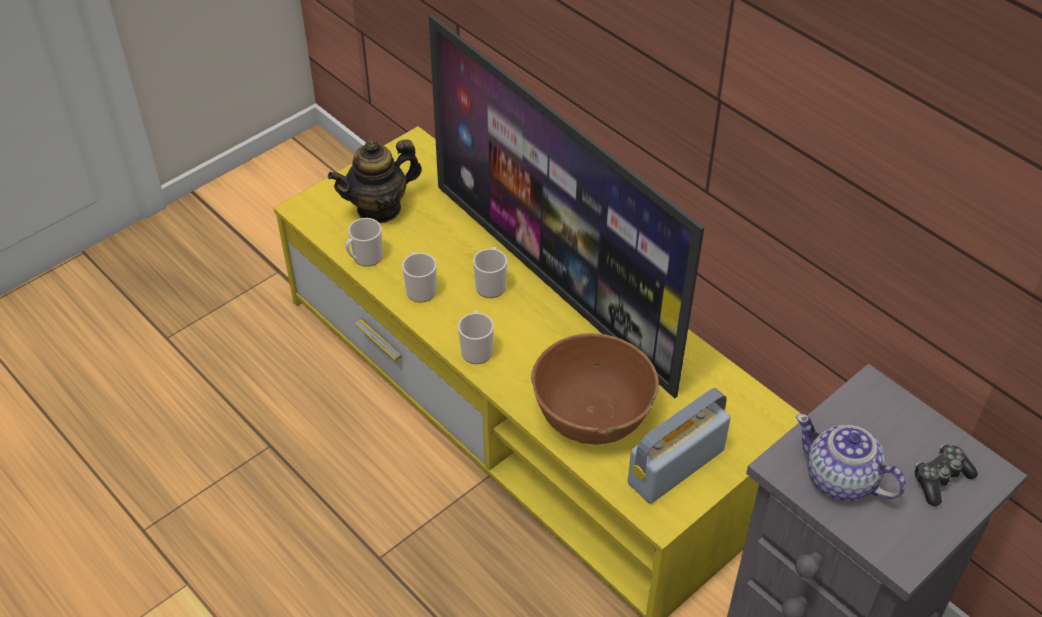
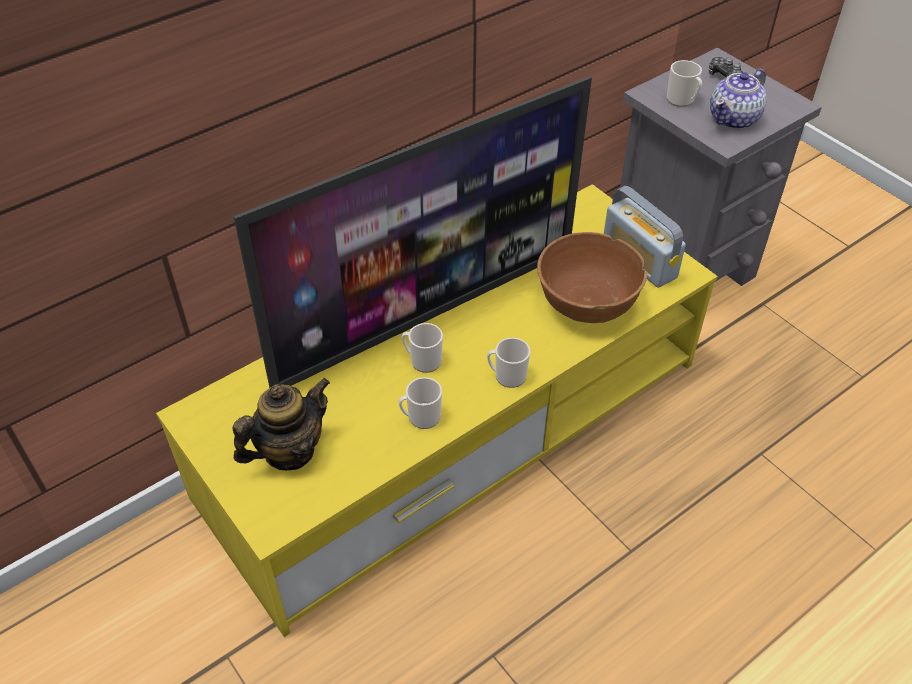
camera: 85 degrees left, 0 degrees up
(365, 258) = (366, 465): mug -> mug (682, 100)
(379, 208) = (289, 451): teapot -> teapot turned 105 degrees counterclockwise

